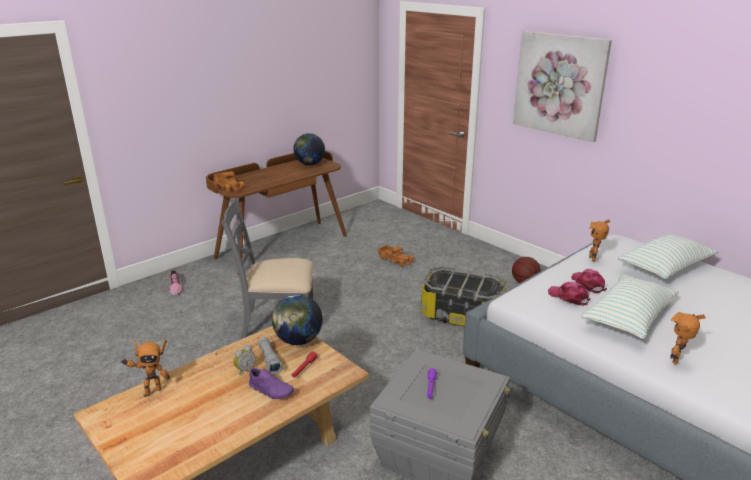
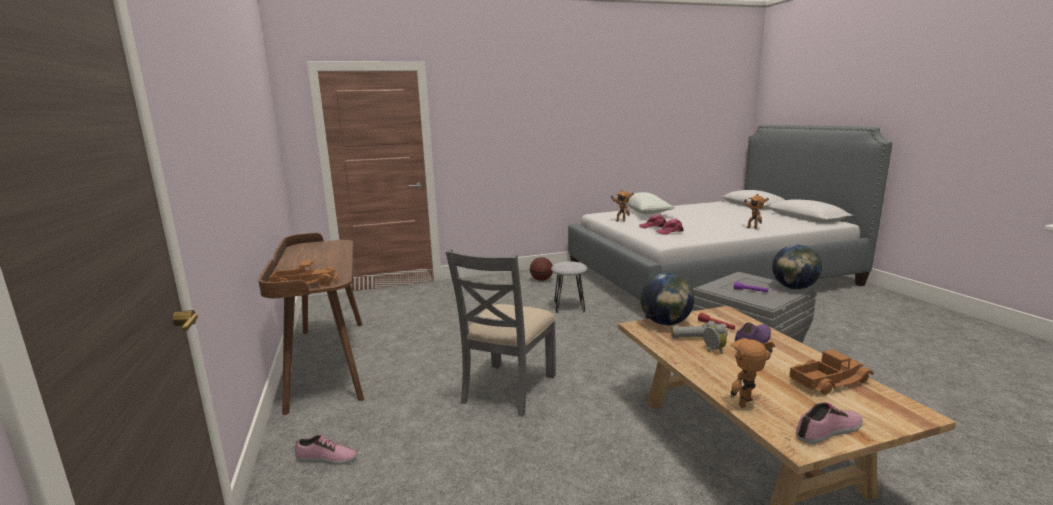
camera: 65 degrees left, 10 degrees down
(115, 429) = (829, 431): none -> shoe
(151, 391) = (749, 404): toy robot -> toy robot turned 120 degrees counterclockwise
(309, 164) = (315, 248): globe -> globe (793, 288)
(395, 259) = (446, 312): toy truck -> toy truck (827, 381)
(462, 315) = (569, 307): storage box -> grey stool
(559, 85) = (511, 118): picture -> none
(628, 317) = (701, 227): pillow -> none

